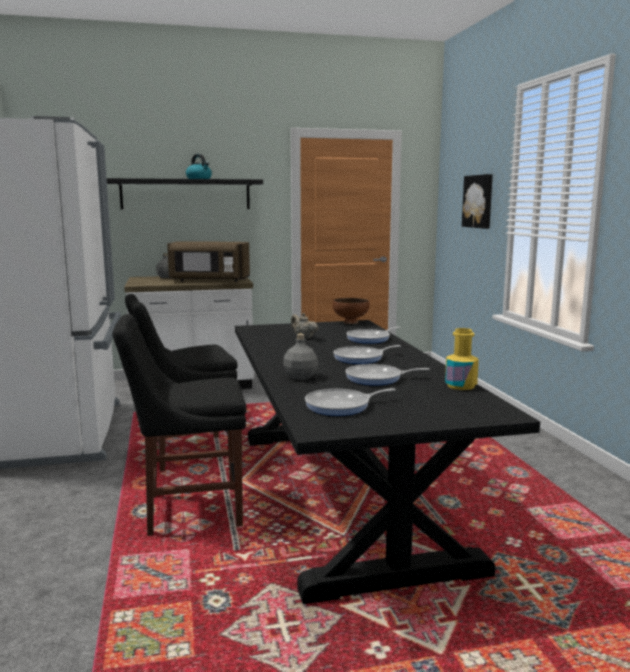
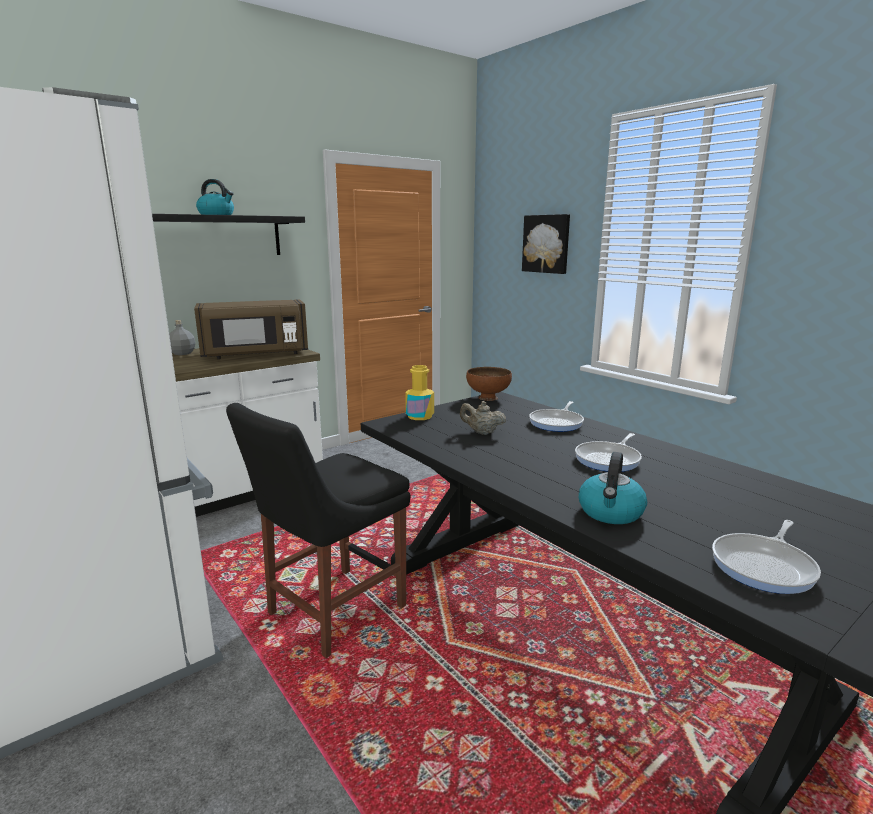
camera: 25 degrees left, 5 degrees up
(188, 511) = (432, 725): black chair -> none
(301, 377) = (611, 512): grey bottle -> kettle
(377, 378) = (694, 495): frying pan -> none
(460, 386) = (793, 489): yellow bottle -> yellow bottle (420, 416)

